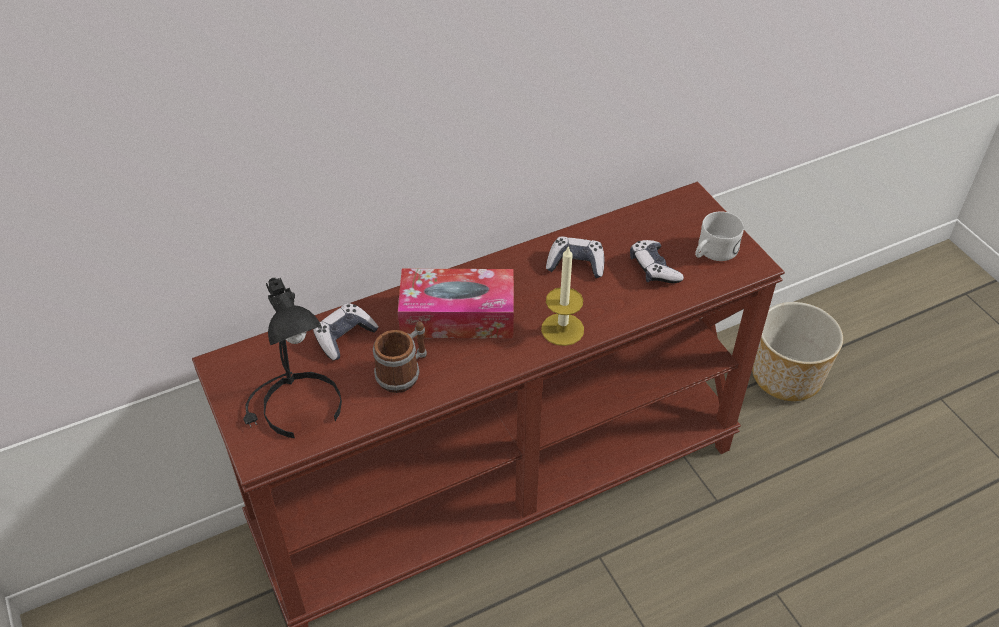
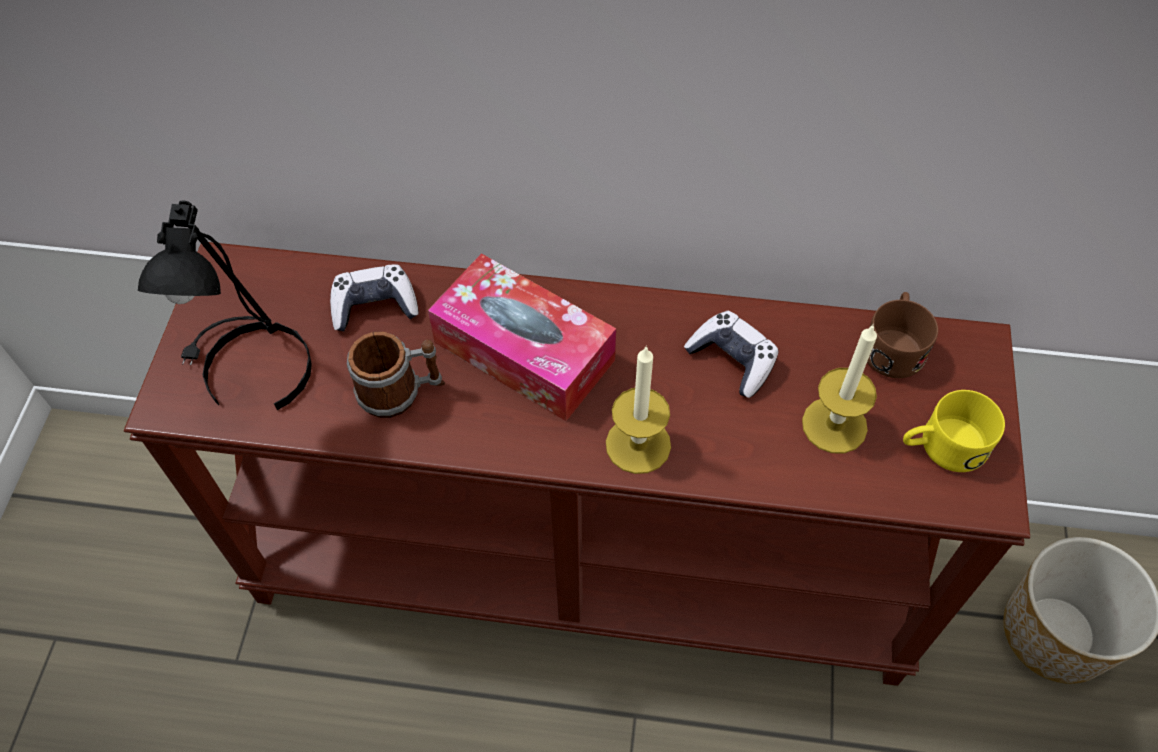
camera: 35 degrees right, 10 degrees up
(650, 217) = (894, 345): none -> brown mug
(653, 269) = (834, 425): game controller -> candle
(712, 252) = (941, 446): white mug -> yellow mug

